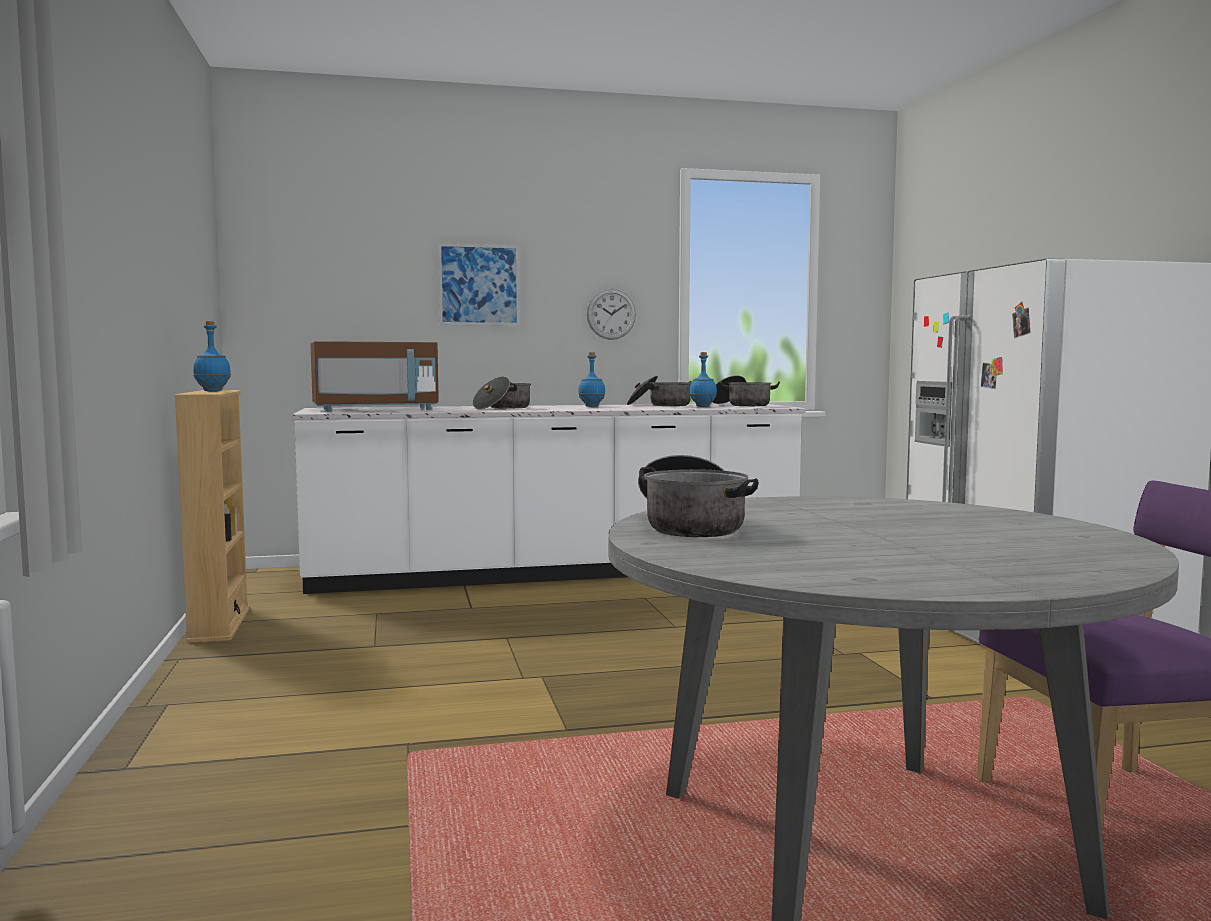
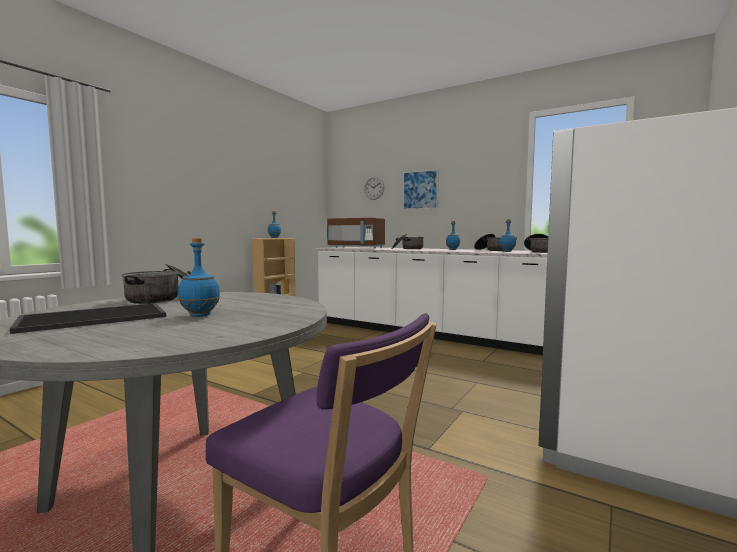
camera: 45 degrees right, 0 degrees up
(611, 314) = (485, 200): wall clock -> wall clock (374, 188)
(844, 554) = (95, 317): none -> tray
(915, 528) = (200, 315): none -> blue bottle

